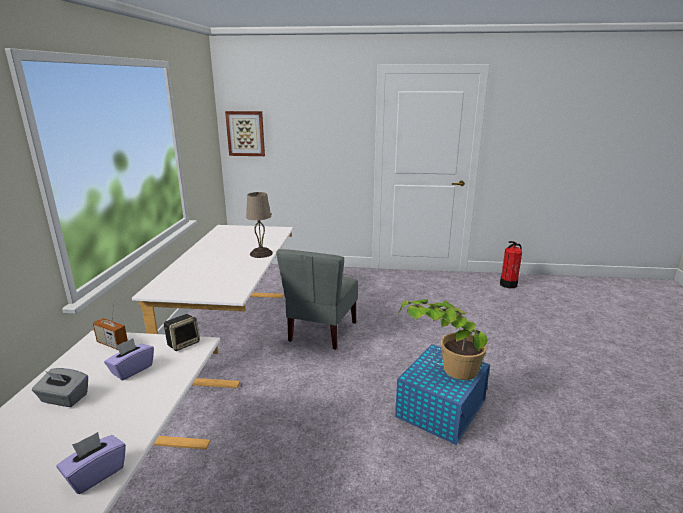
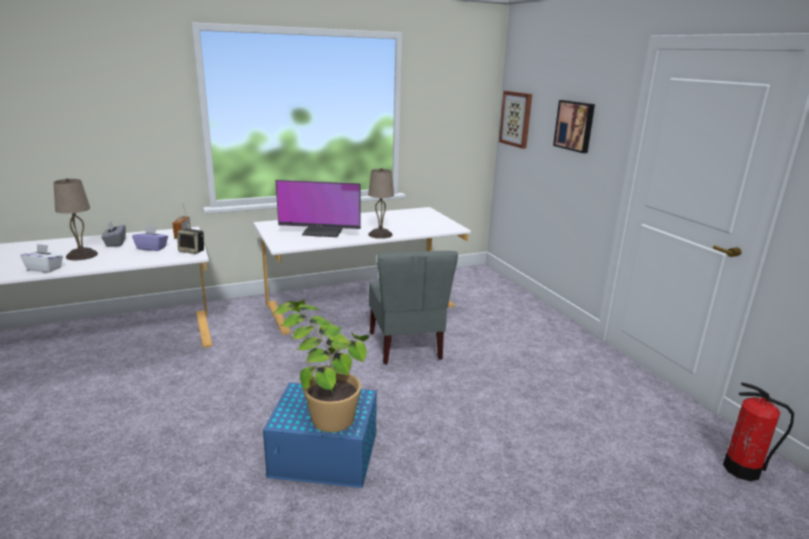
camera: 60 degrees right, 0 degrees up
(79, 432) = (82, 255): none -> beige table lamp
(96, 474) = (45, 269): purple tissue box -> white tissue box
(220, 272) = (323, 232): none -> monitor
(318, 130) = (575, 126): none -> picture
(321, 331) = (406, 346): grey chair -> grey chair turned 90 degrees counterclockwise

